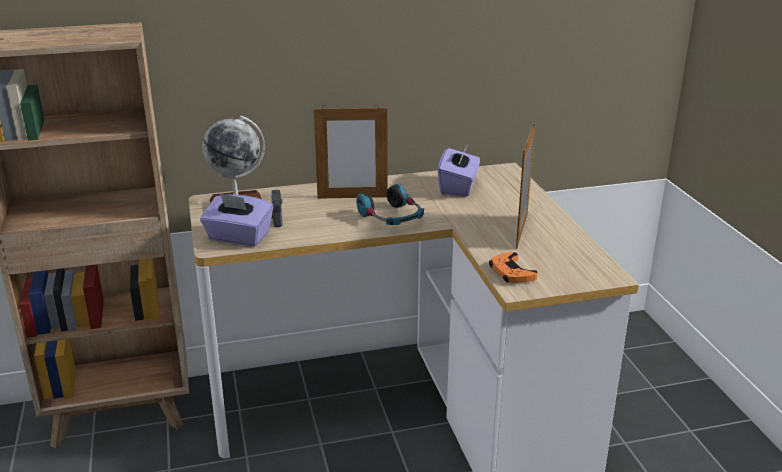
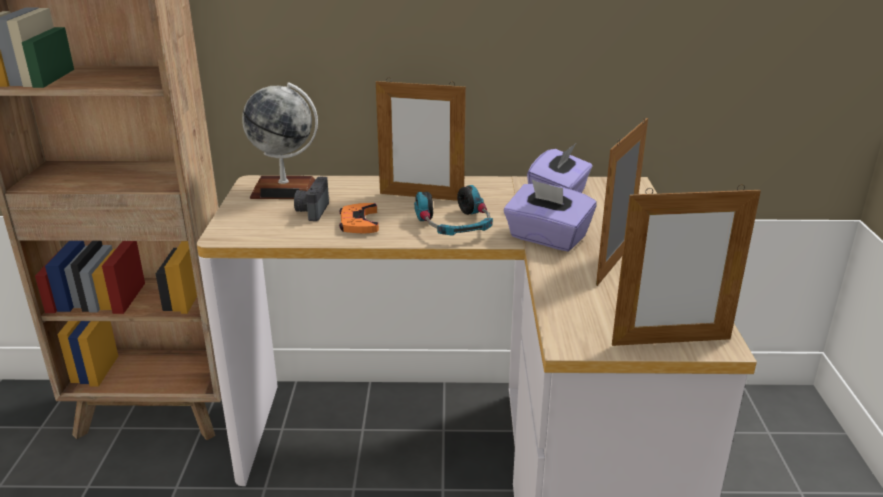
camera: 15 degrees right, 0 degrees up
(238, 237) = (259, 228): purple tissue box -> purple tissue box (547, 238)
(511, 272) = (574, 317): orange game controller -> orange game controller (358, 223)
(581, 279) = (671, 341): none -> picture frame

